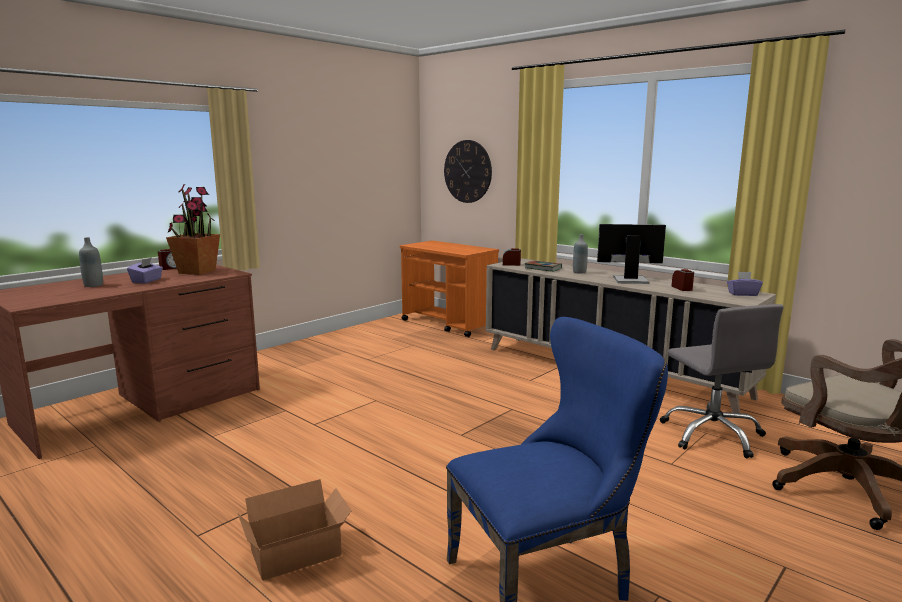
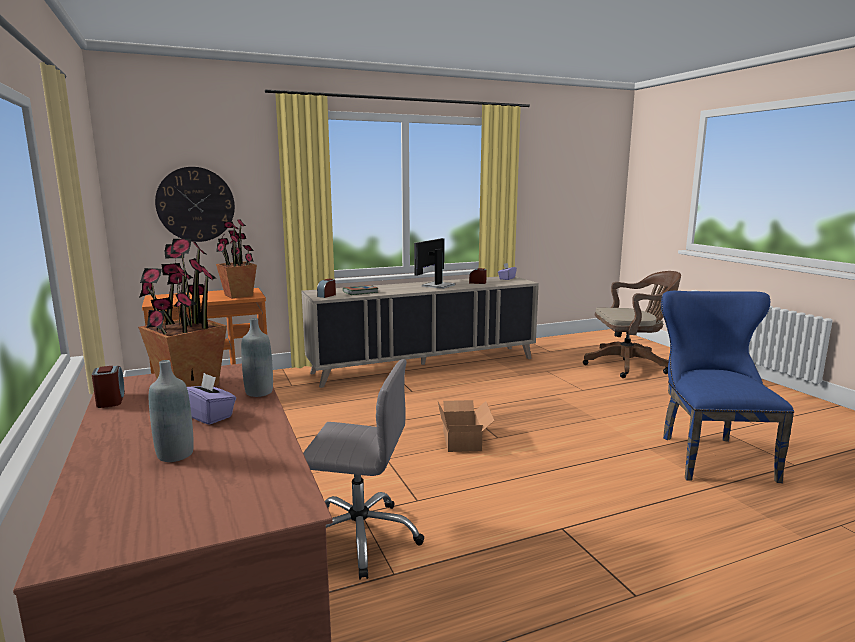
camera: 65 degrees left, 0 degrees up
(299, 554) = (674, 539): cardboard box -> cardboard box (463, 439)
(462, 250) = (238, 295): none -> potted plant
(579, 272) = (391, 288): grey bottle -> grey bottle (259, 392)
(712, 435) = (551, 370): grey office chair -> grey office chair (360, 537)

